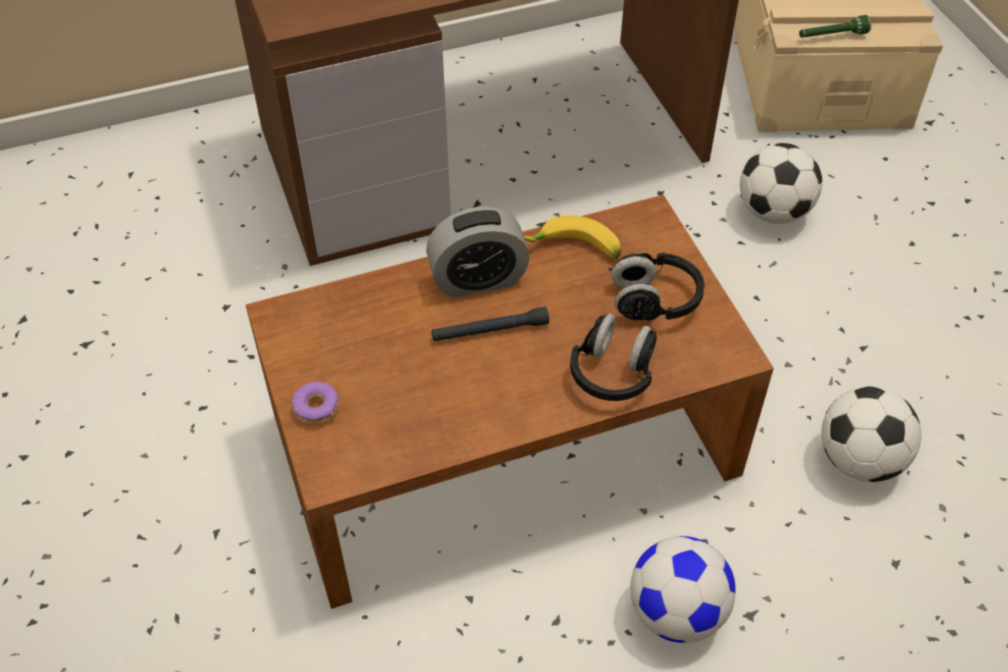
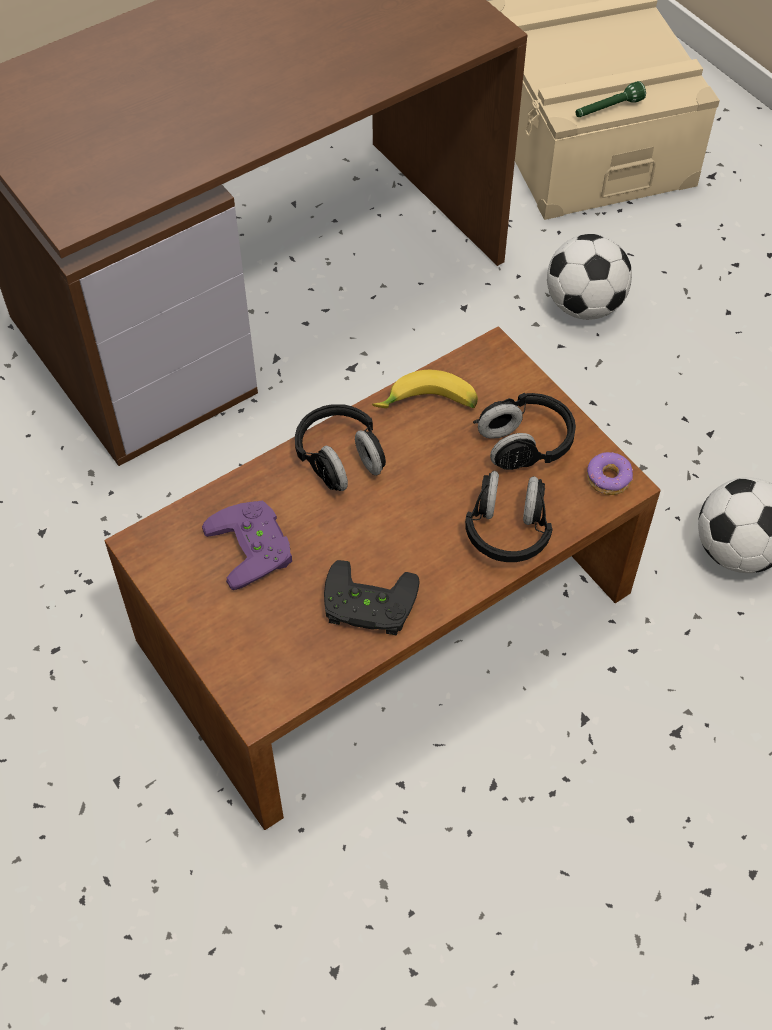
camera: 15 degrees left, 5 degrees up
(317, 409) = (221, 637): donut -> donut (609, 479)
(376, 338) = (256, 546): none -> purple game controller
(459, 412) = (367, 607): none -> black game controller
(478, 279) = (340, 459): alarm clock -> black headphones
(490, 331) = (370, 512): black flashlight -> none
(676, 612) = (606, 747): football -> none

